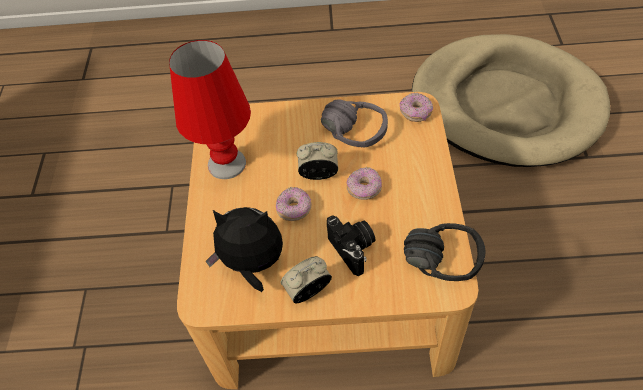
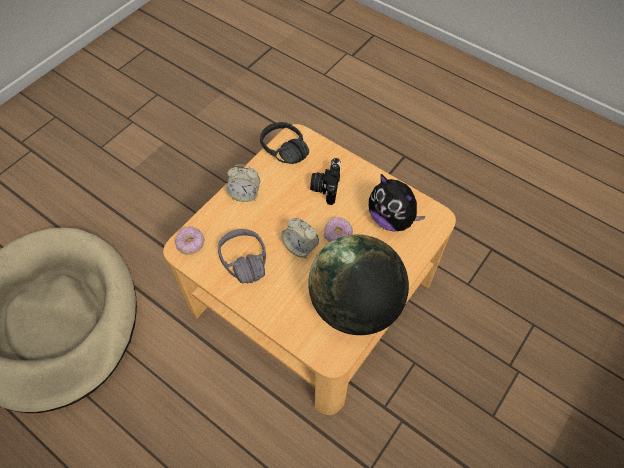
camera: 145 degrees left, 5 degrees up
(226, 164) = (355, 305): red table lamp -> globe
(308, 291) = (371, 183): alarm clock -> alarm clock (245, 194)
(364, 189) = (283, 216): donut -> none

